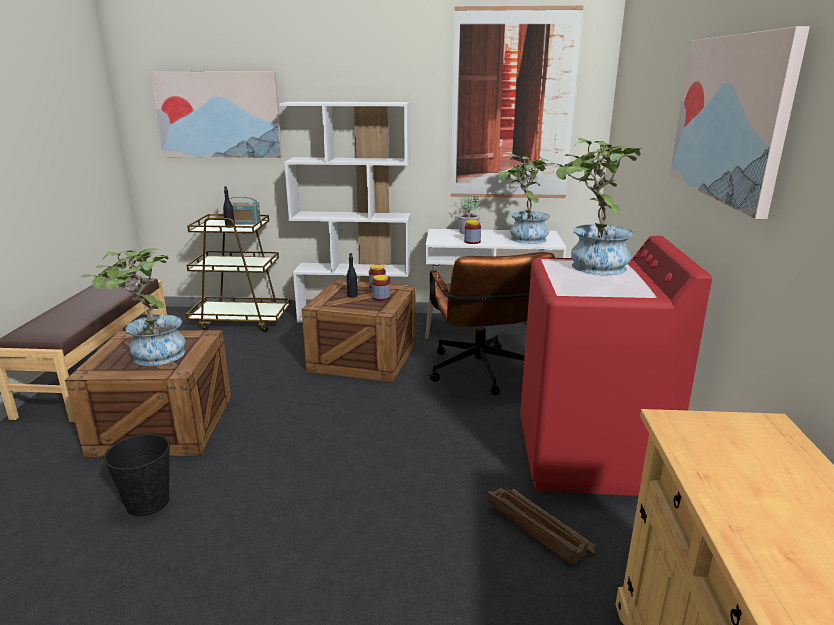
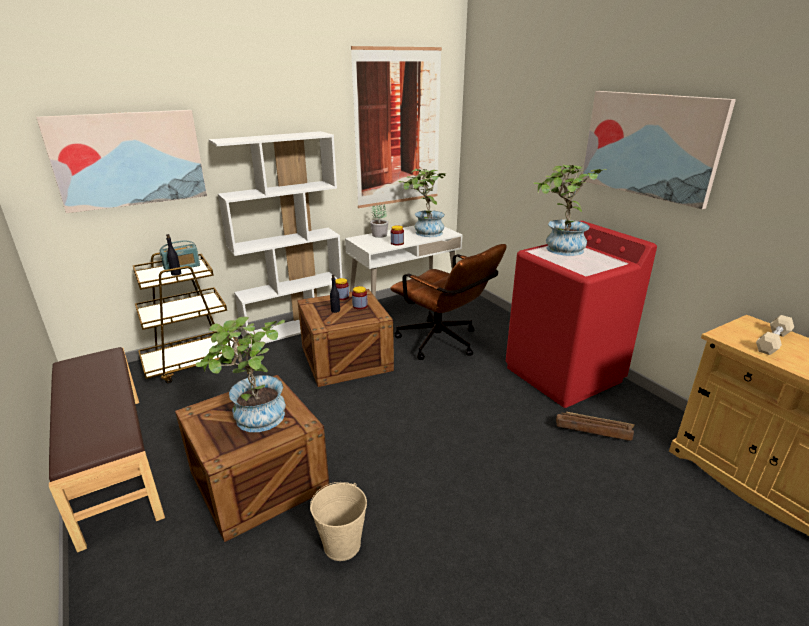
camera: 35 degrees left, 5 degrees up
(148, 502) = (342, 544): black bucket -> beige bucket
(749, 456) = (772, 341): none -> beige dumbbell

